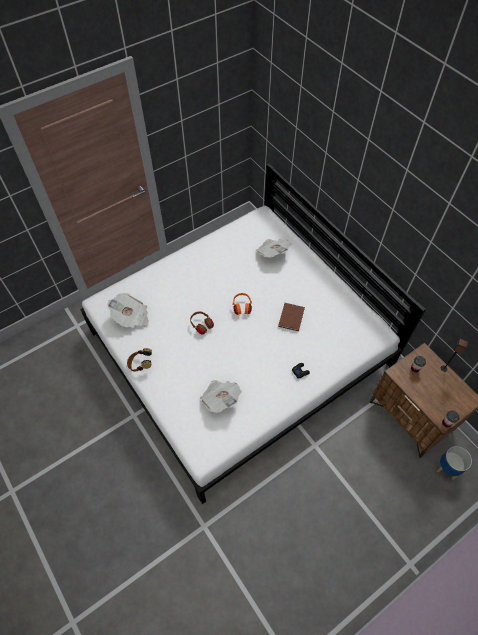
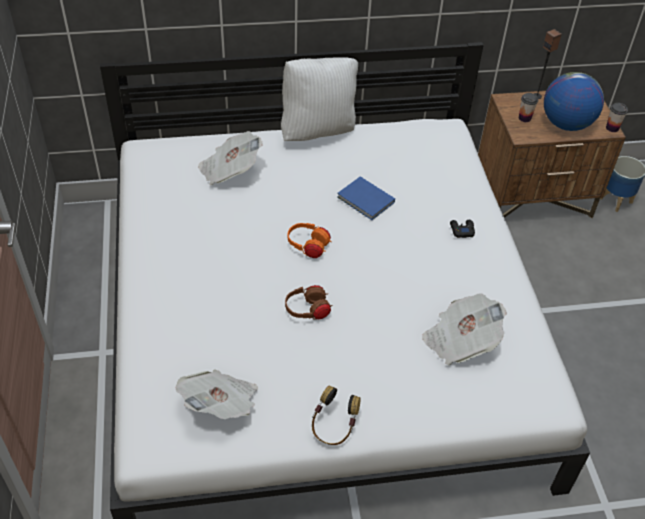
camera: 65 degrees left, 10 degrees down
(290, 318) = (366, 201): brown book -> blue book
(331, 274) = (318, 130): none -> white pillow
(428, 394) = (566, 124): none -> globe

